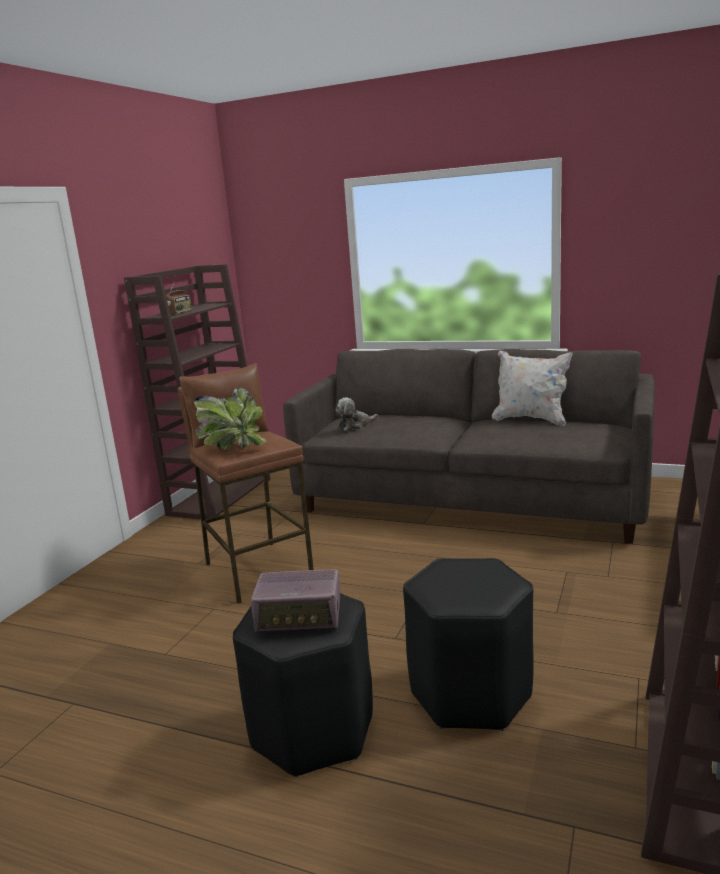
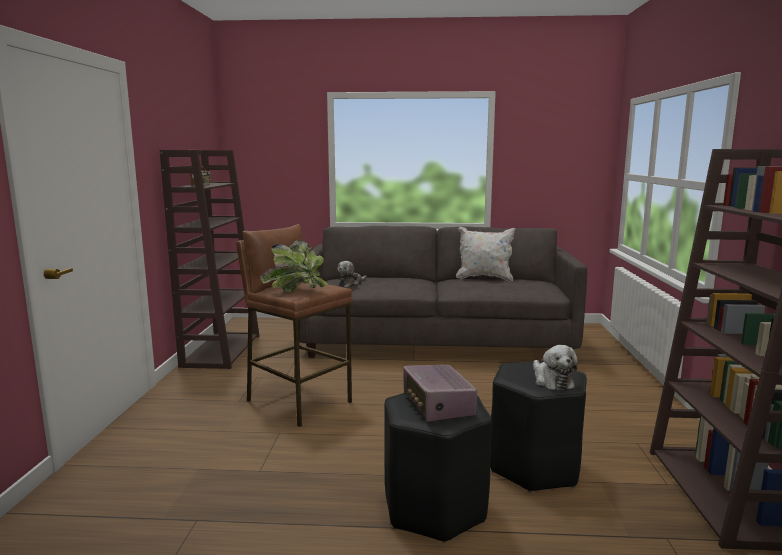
camera: 20 degrees left, 5 degrees down
(300, 616) = (438, 406): radio -> radio turned 90 degrees clockwise
(472, 593) = (551, 381): none -> plush toy

